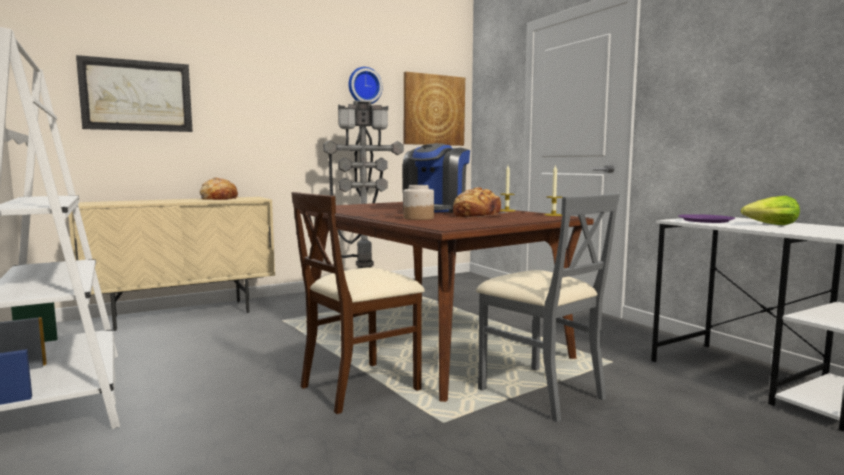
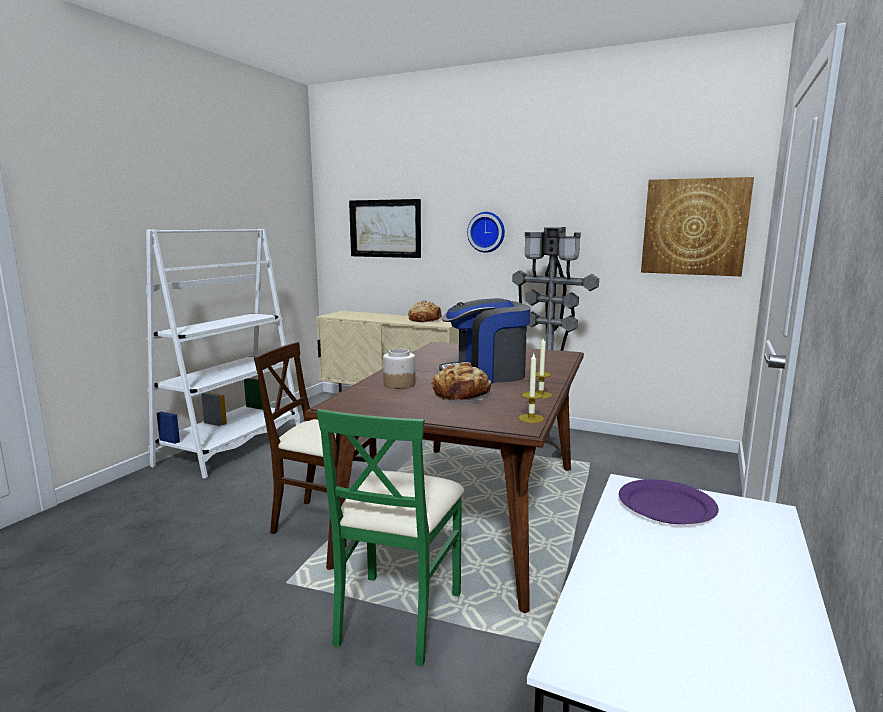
camera: 55 degrees right, 5 degrees up
(364, 86) = (591, 203): wall clock -> wall clock (487, 232)
(540, 392) = (397, 615): grey chair -> green chair
(771, 225) = (695, 565): lettuce -> none

